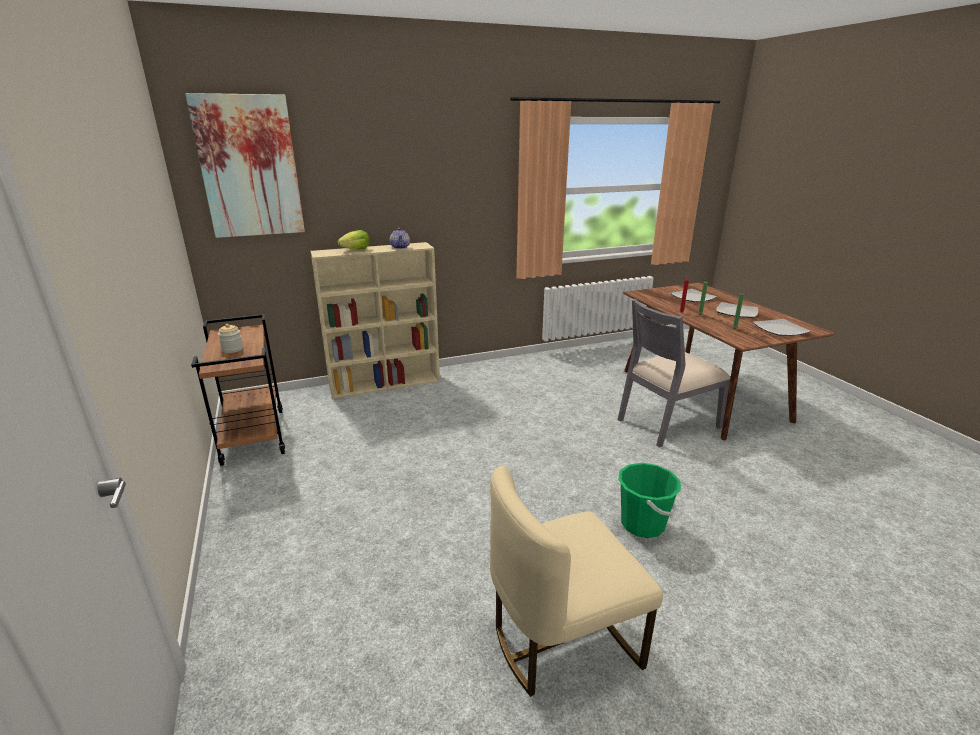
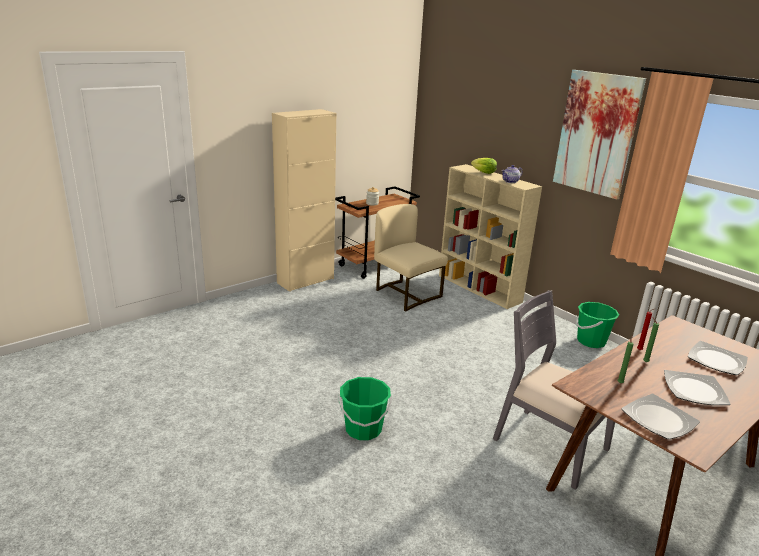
camera: 70 degrees right, 0 degrees up
(235, 510) = (305, 281): none -> beige cabinet
(249, 167) = (451, 96): picture -> picture (596, 134)
(519, 362) = (591, 341): none -> green bucket
(562, 640) = (239, 399): beige chair -> beige chair (406, 294)

